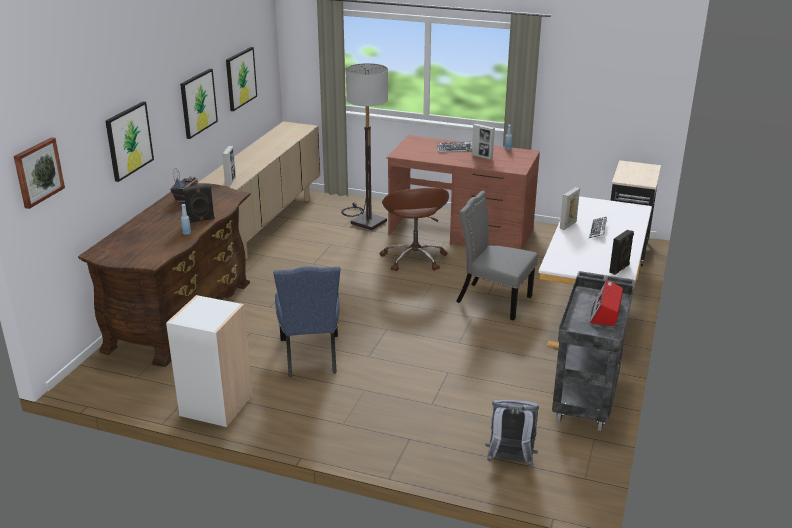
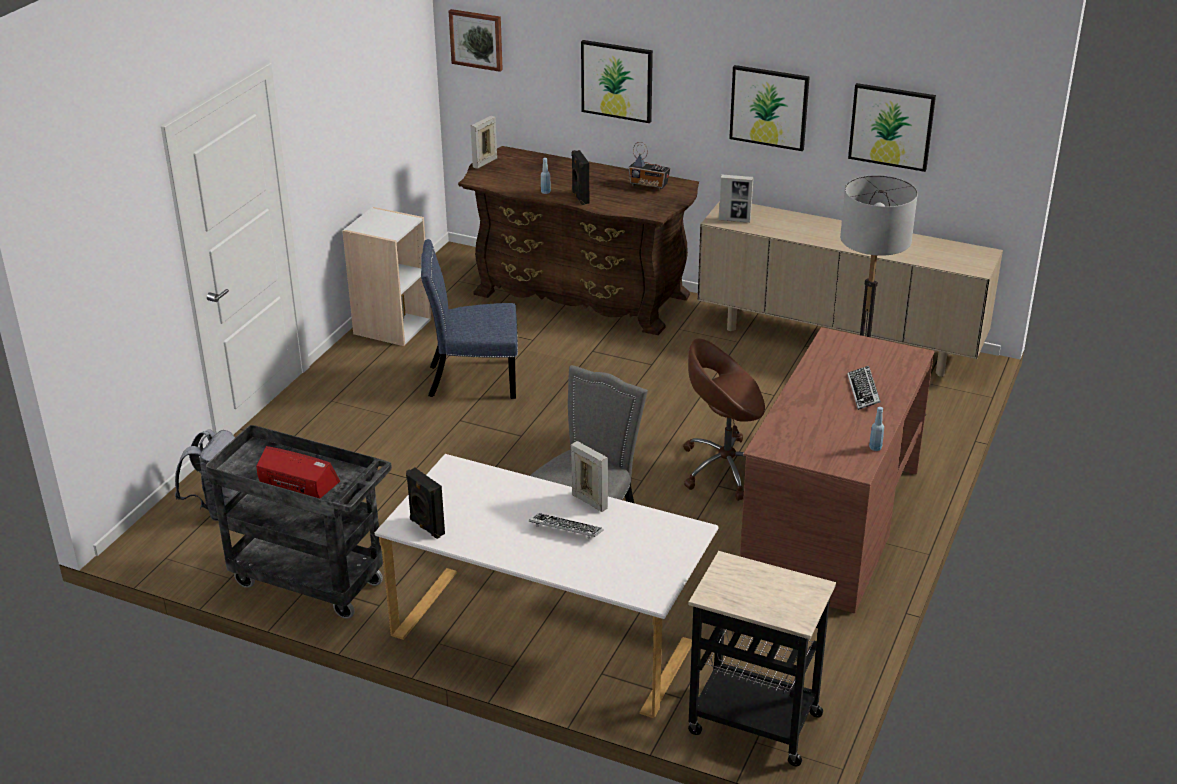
camera: 95 degrees right, 5 degrees up
(482, 157) = (827, 416): picture frame -> picture frame (485, 163)

